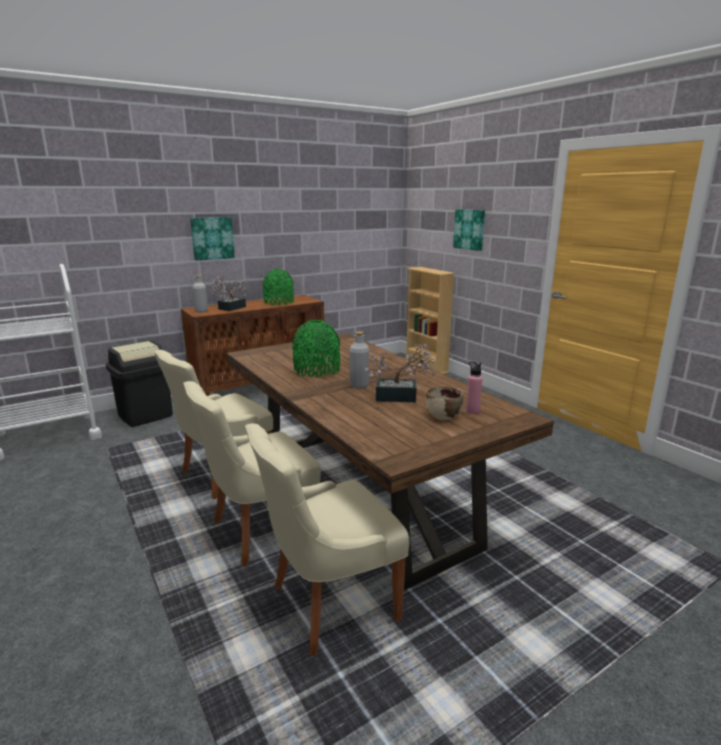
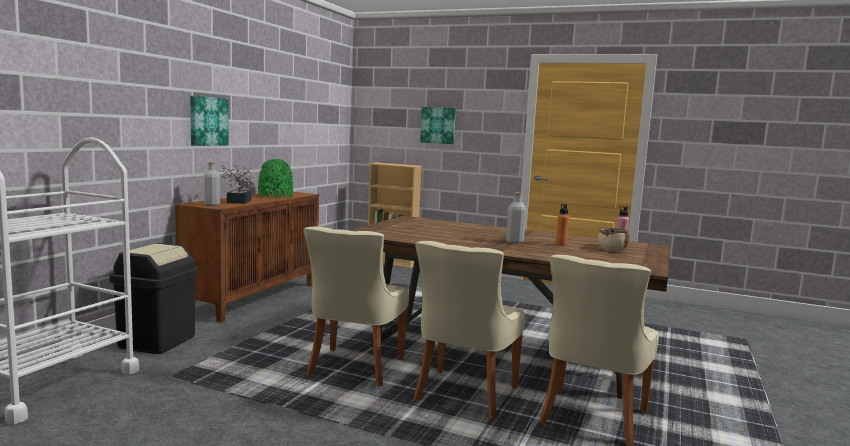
camera: 35 degrees left, 10 degrees down
(317, 370) = (457, 237): green vase -> none
(401, 397) = (561, 244): potted plant -> orange bottle

